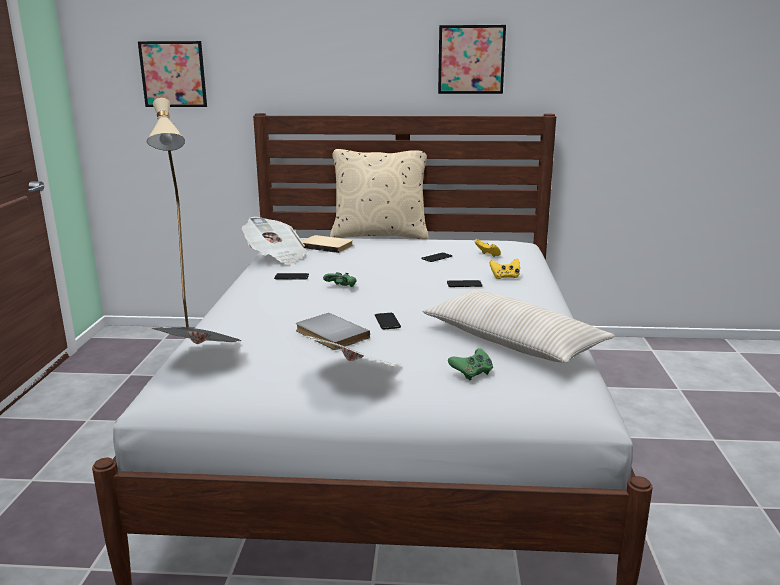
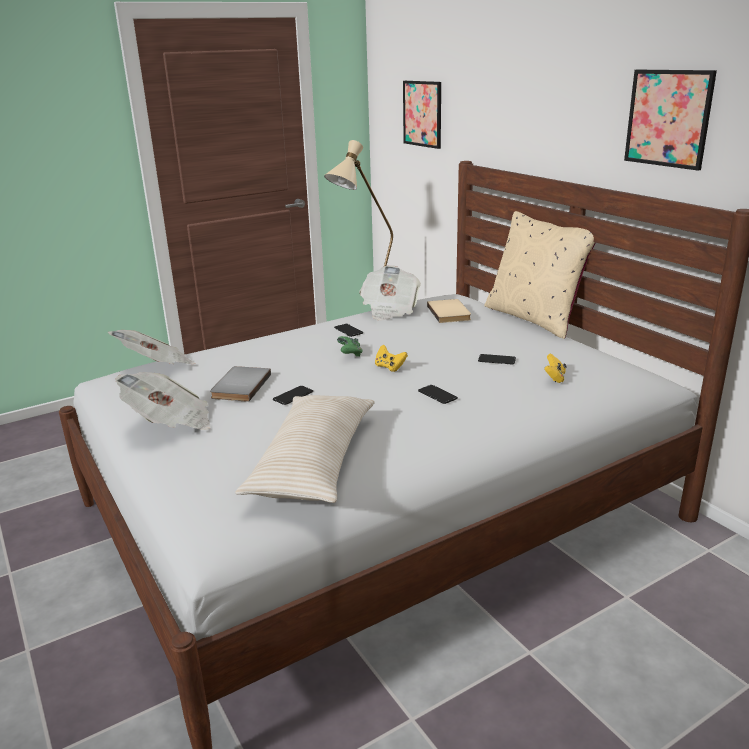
camera: 55 degrees right, 5 degrees up
(471, 373) = (220, 465): green game controller -> none
(505, 277) = (497, 406): yellow game controller -> yellow game controller (389, 367)

